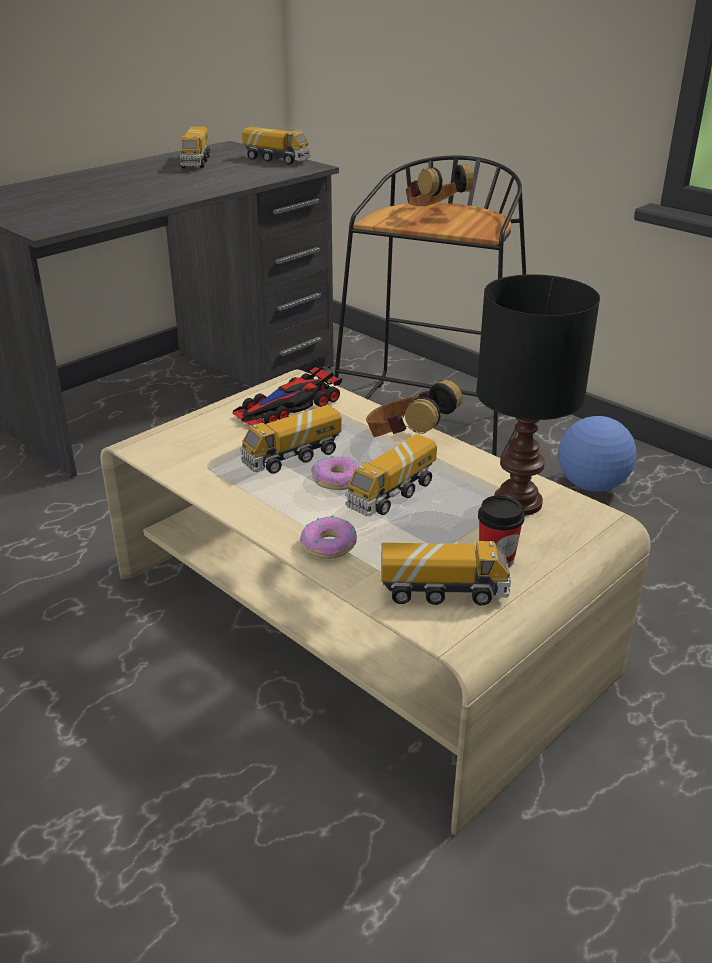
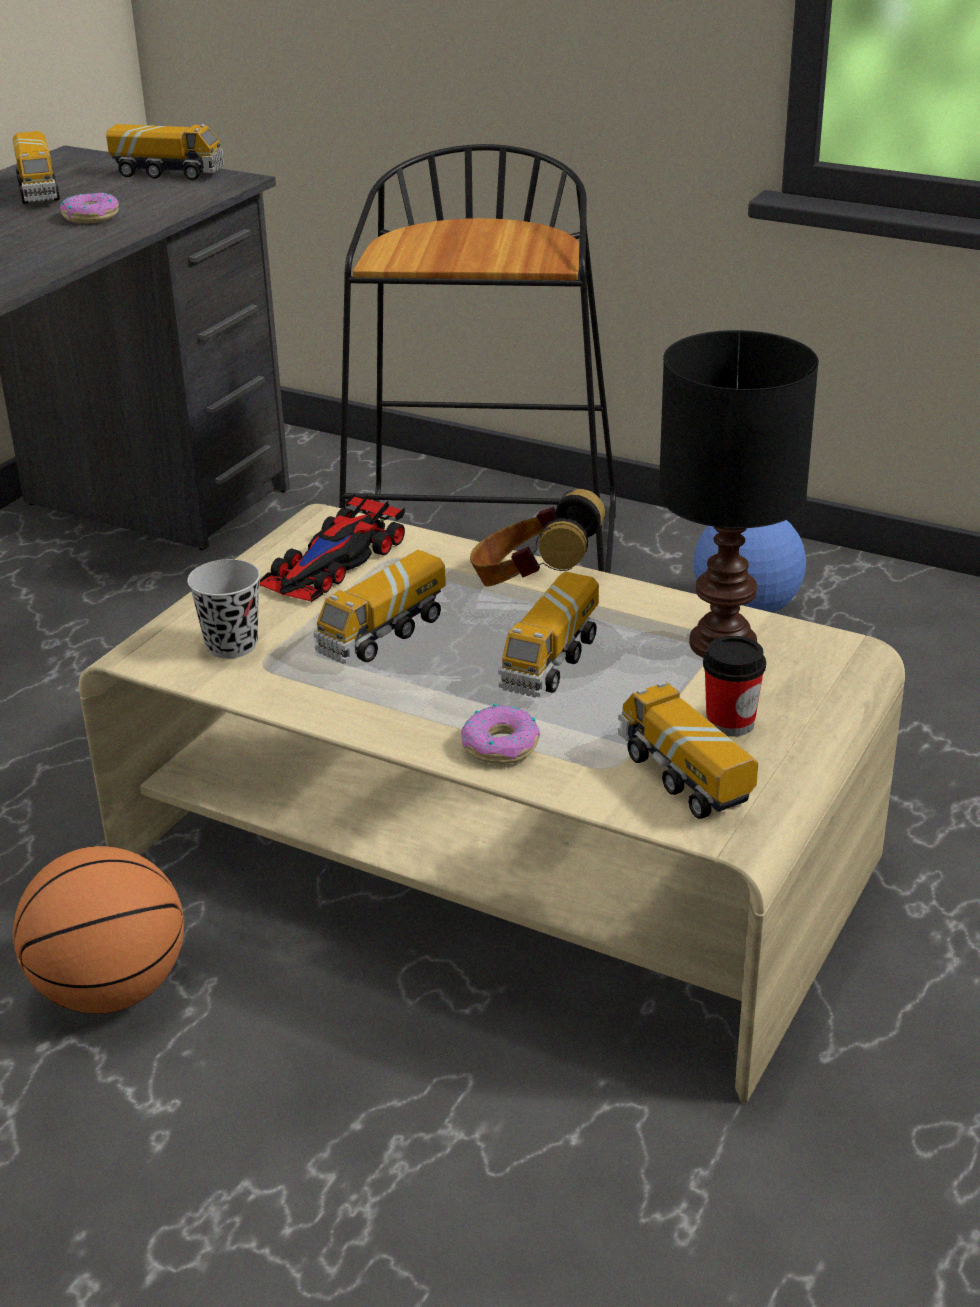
camera: 15 degrees left, 0 degrees up
(81, 656) = (110, 990): none -> basketball
(195, 448) = (232, 645): none -> black cup
(337, 479) = (463, 655): donut -> donut (91, 217)
(434, 212) = (459, 236): headphones -> none
(443, 592) = (683, 778): toy truck -> toy truck turned 105 degrees counterclockwise

